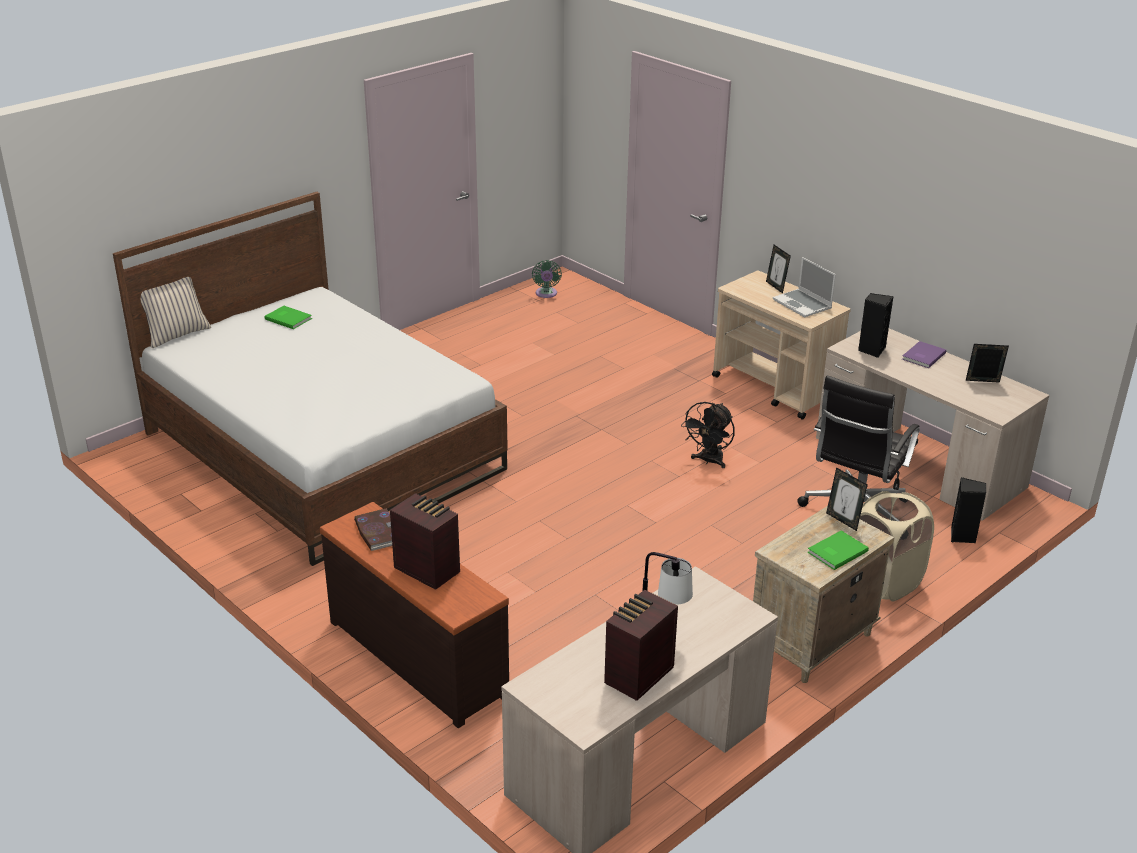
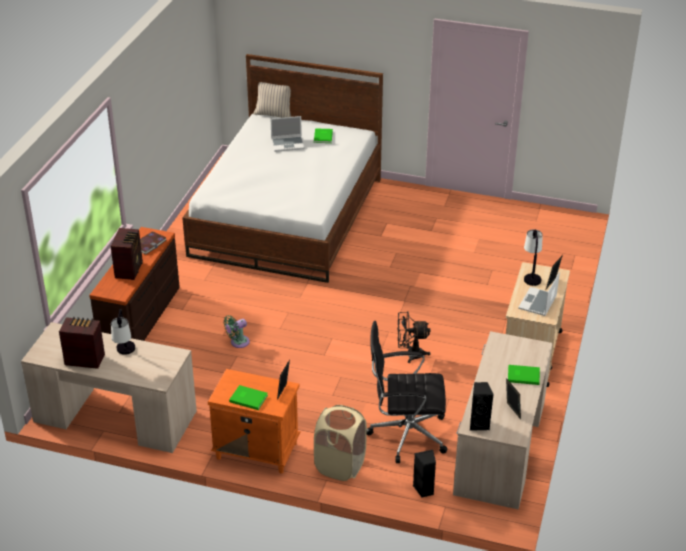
camera: 60 degrees right, 5 degrees up
(270, 347) = (288, 144): none -> laptop
(546, 294) = (548, 221): green fan -> green fan (238, 342)
(748, 291) = (531, 275): none -> table lamp
(811, 642) = (255, 451): beige nightstand -> orange nightstand
(871, 350) = (507, 350): black speaker -> black speaker (479, 424)
(922, 356) = (523, 375): purple book -> green book

